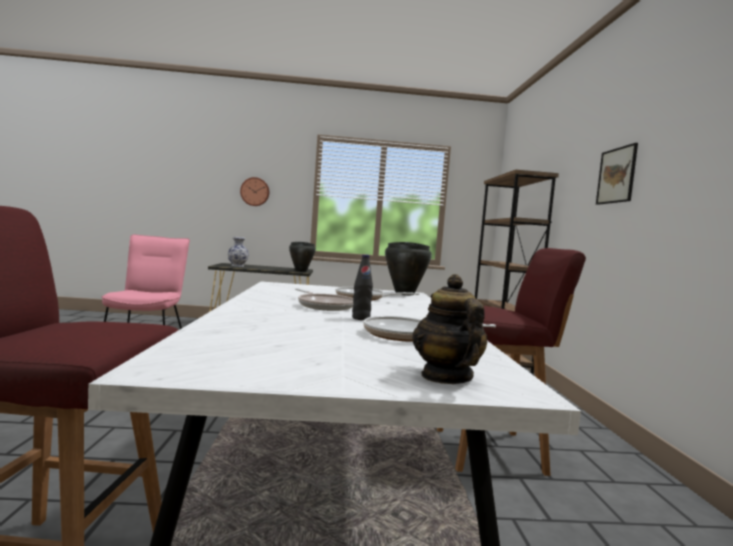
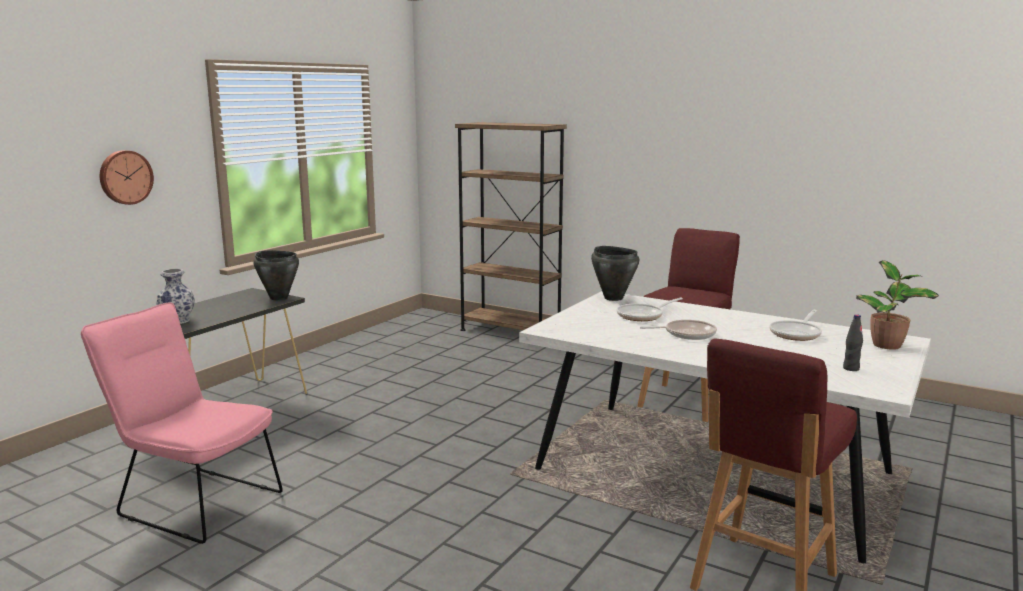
camera: 55 degrees left, 10 degrees up
(361, 318) = (740, 333): black bottle -> black bottle (851, 368)
(446, 377) = (888, 346): teapot -> potted plant
(616, 175) = (657, 142): picture -> none

